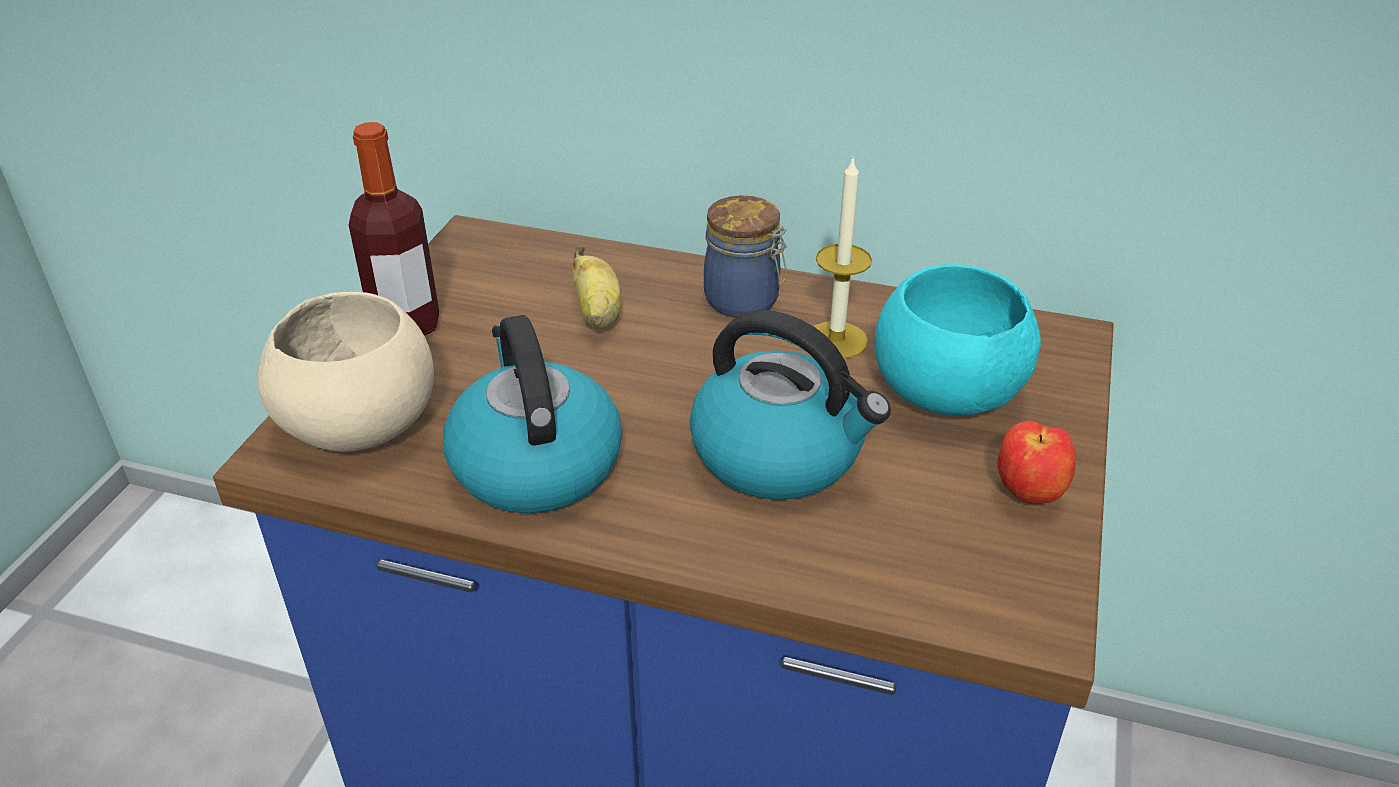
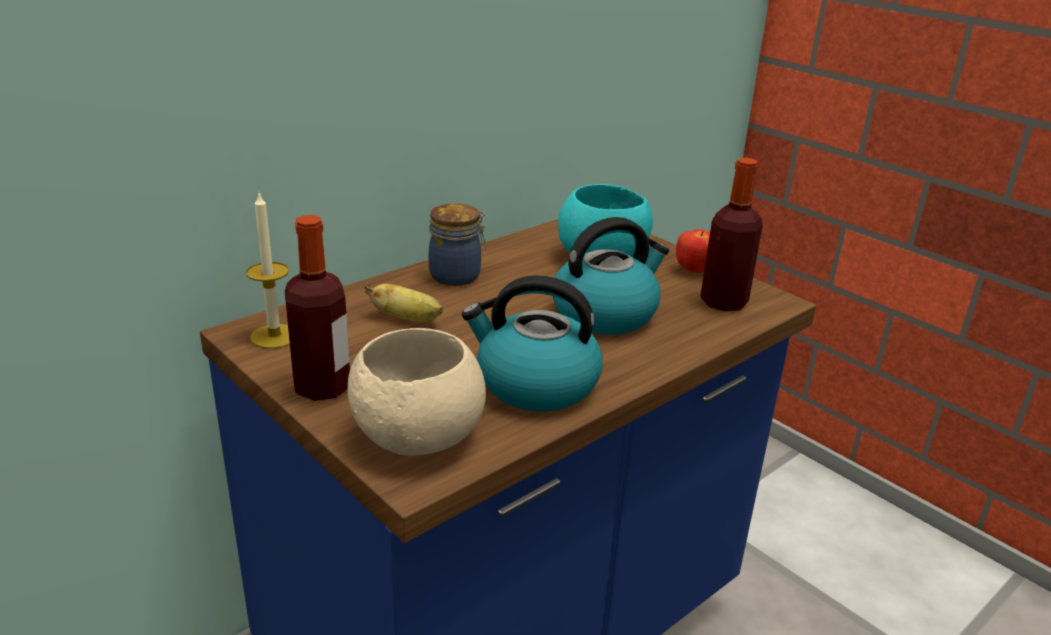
camera: 60 degrees left, 10 degrees down
(836, 340) = (526, 267): candle -> candle (274, 336)
(956, 560) = (723, 302): none -> bottle

